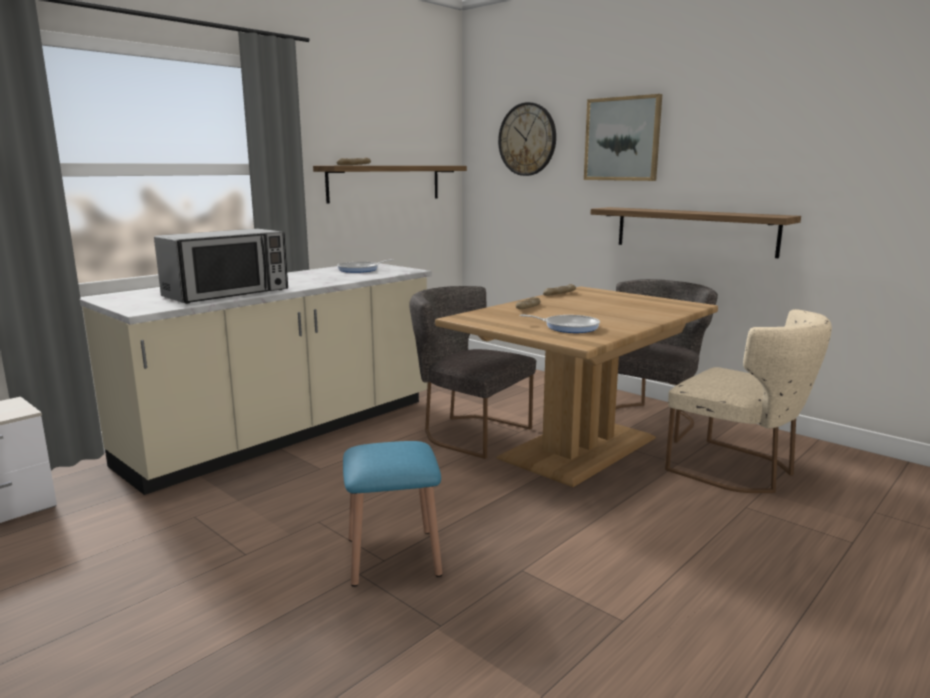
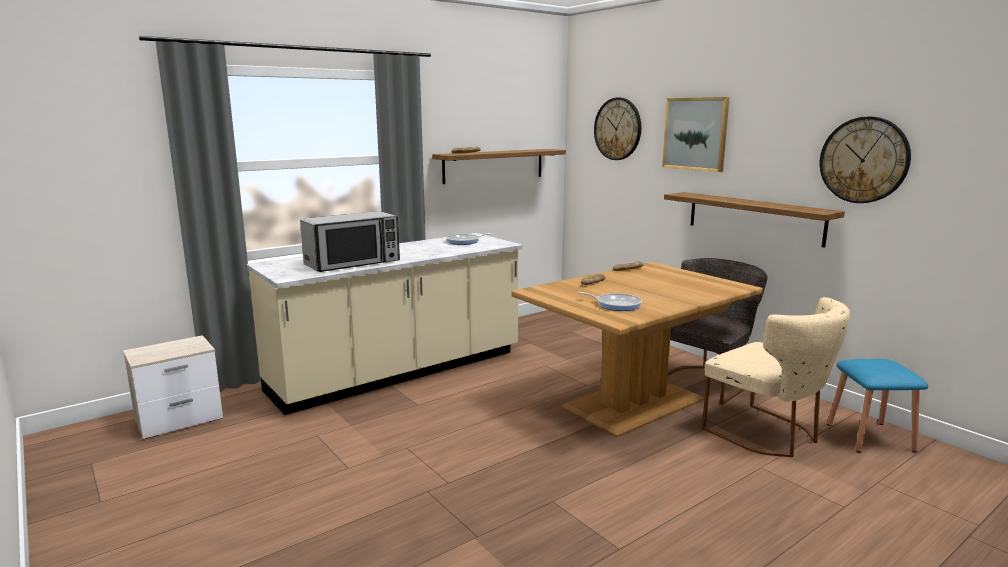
camera: 10 degrees right, 0 degrees up
(393, 556) = (456, 480): blue stool -> blue stool (870, 437)
(468, 432) = (544, 382): grey chair -> none
(822, 156) = (864, 160): none -> wall clock

